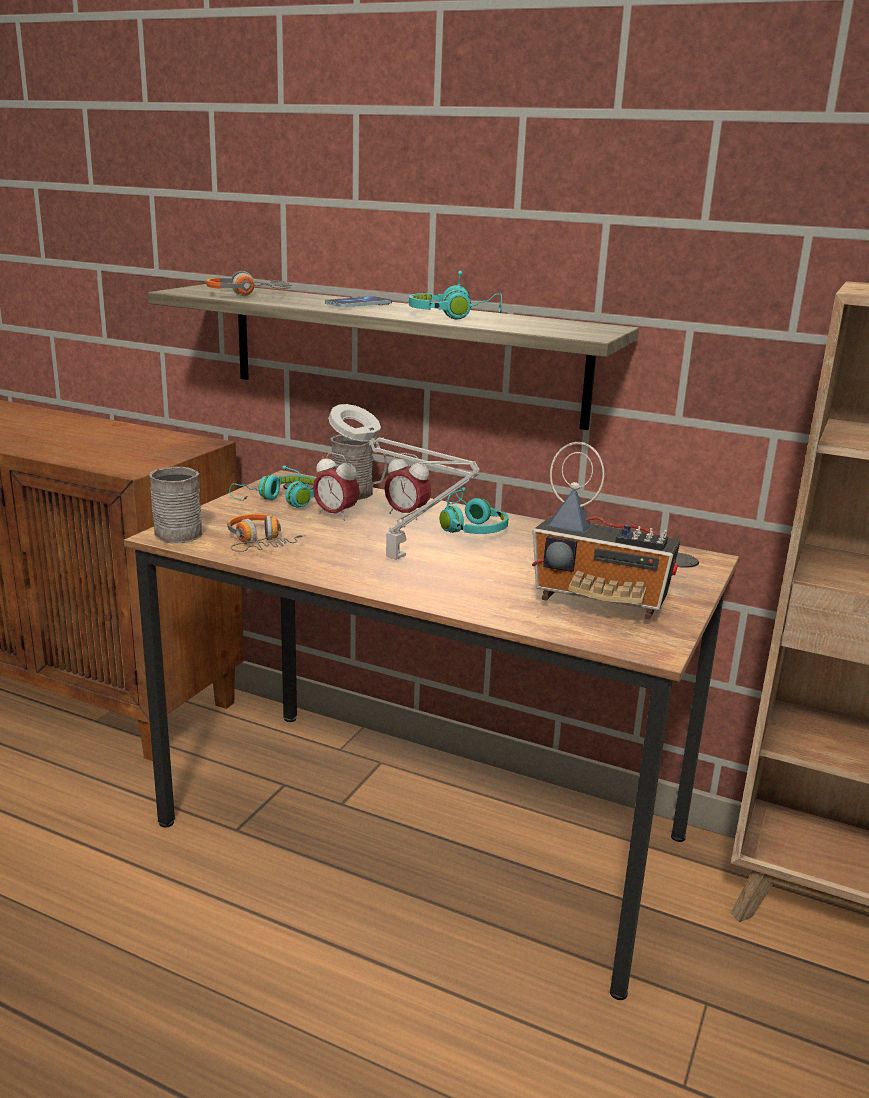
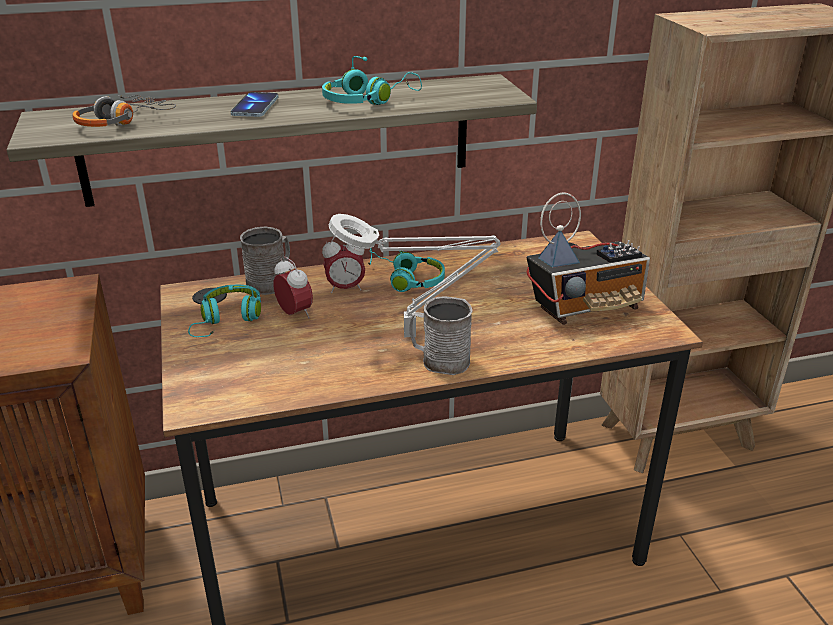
camera: 40 degrees left, 10 degrees up
(176, 532) = (197, 398): grey mug -> grey mug (439, 360)
(259, 543) = (287, 373): headphones -> none
(335, 515) = (295, 314): alarm clock -> alarm clock turned 120 degrees counterclockwise

